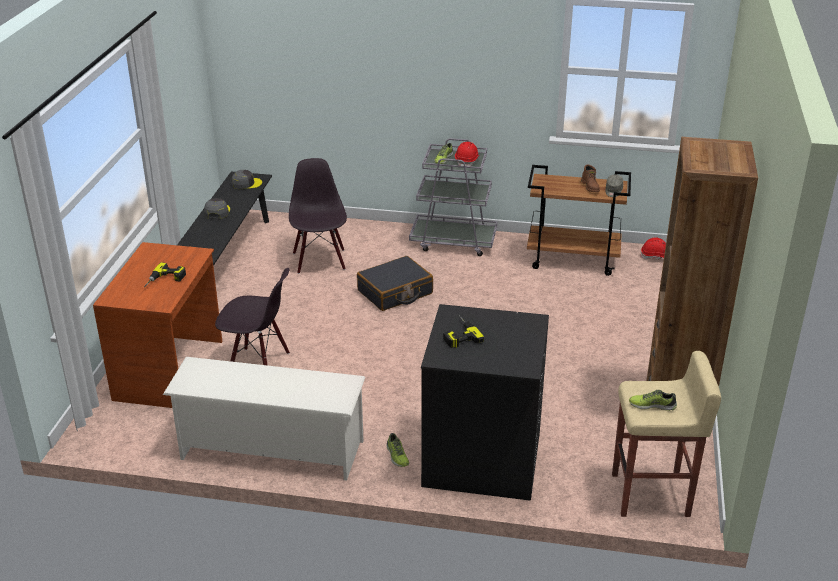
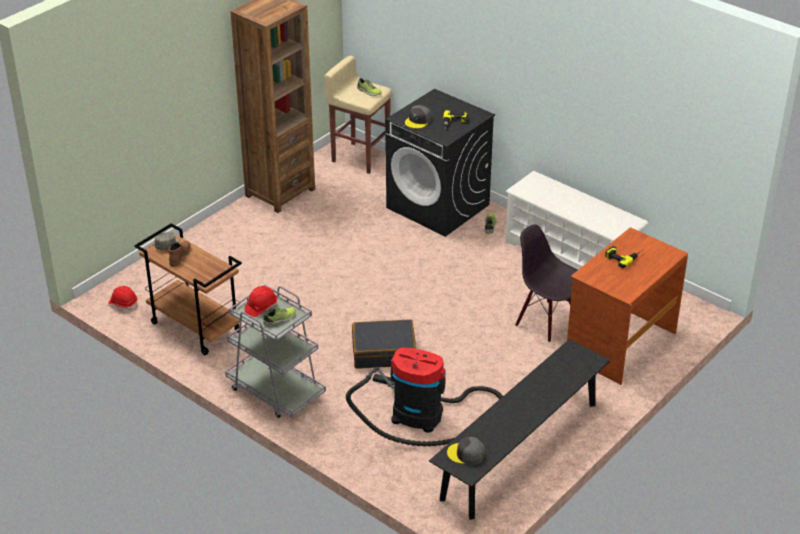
camera: 150 degrees left, 5 degrees up
(217, 212) = (521, 418): grey cap -> grey cap (418, 120)
(320, 261) = (424, 416): black chair -> vacuum cleaner

